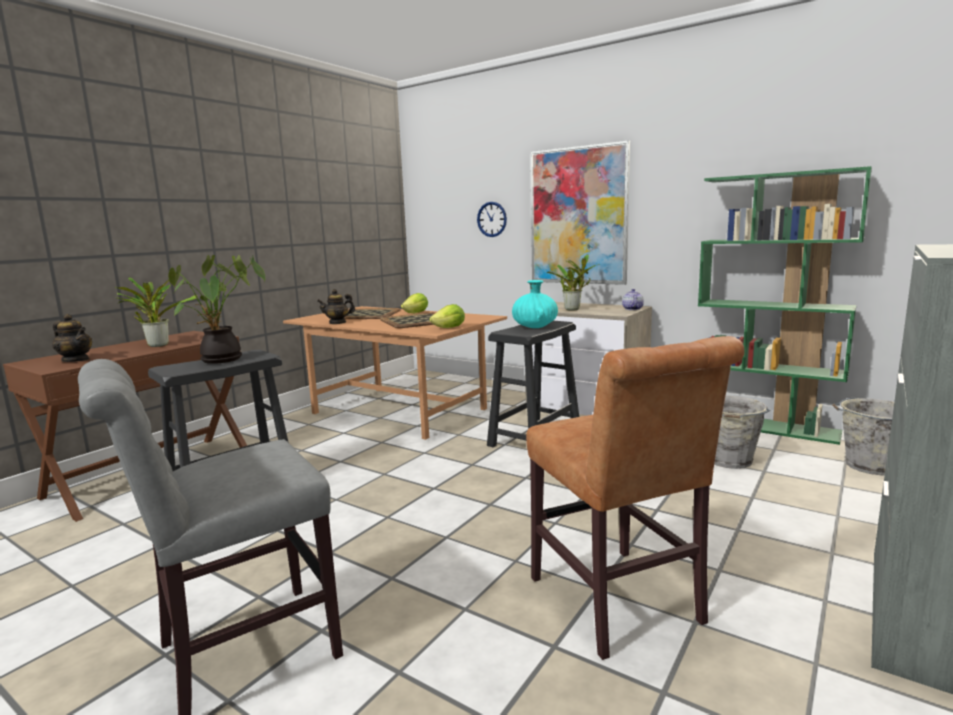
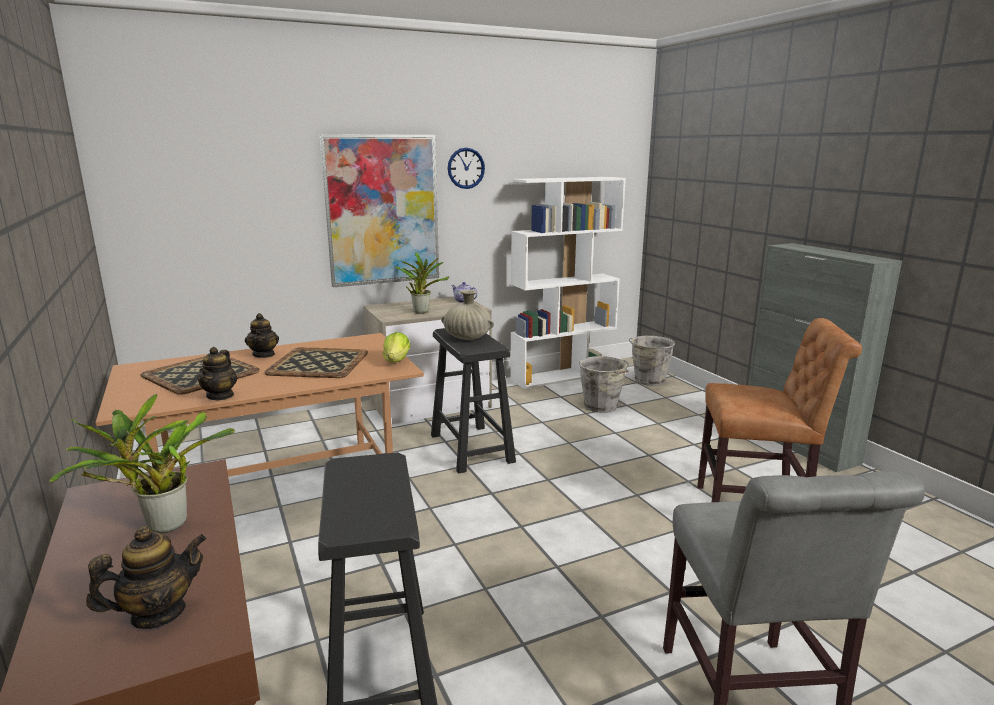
camera: 60 degrees left, 5 degrees up
(223, 360) = (365, 487): potted plant -> none
(416, 313) = (264, 354): lettuce -> teapot
(492, 219) = (265, 215): wall clock -> wall clock (466, 168)
(535, 327) = (467, 338): turquoise vase -> beige vase
(765, 426) = (563, 376): green bookcase -> white bookcase

